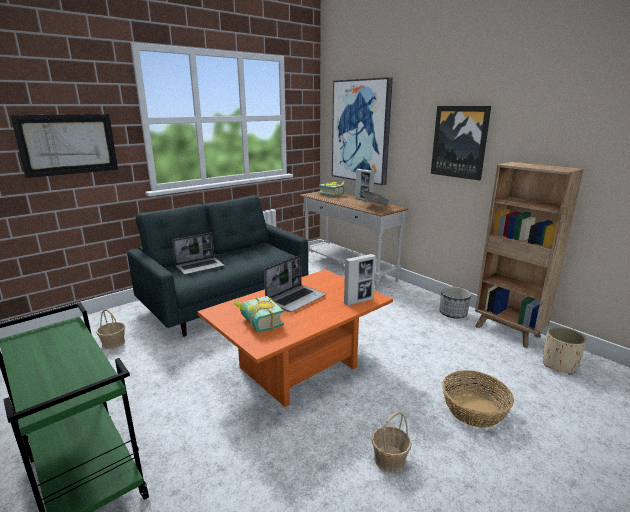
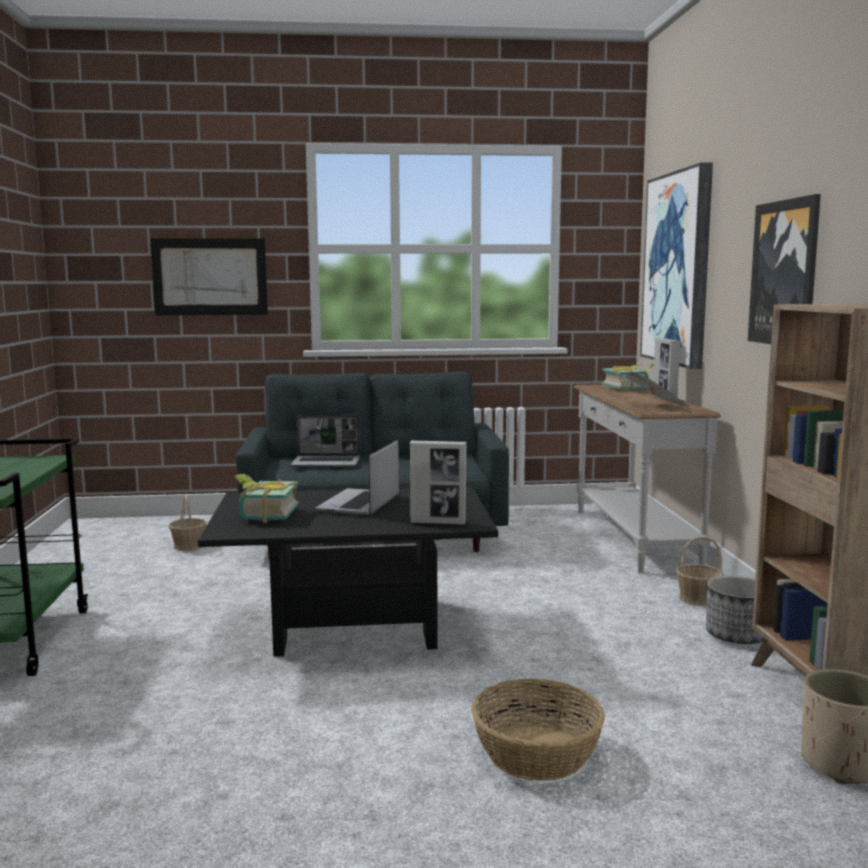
camera: 35 degrees right, 10 degrees down
(296, 299) = (360, 504): laptop -> laptop turned 120 degrees clockwise
(299, 369) = (353, 627): orange coffee table -> black coffee table
(389, 459) = (313, 749): basket -> basket (697, 599)

